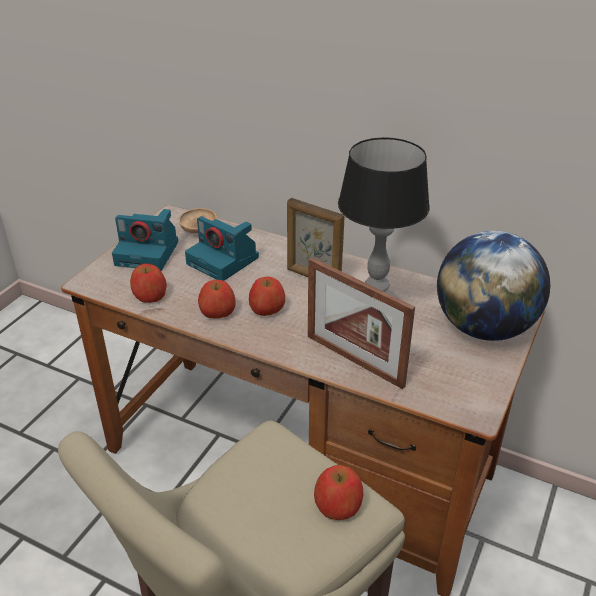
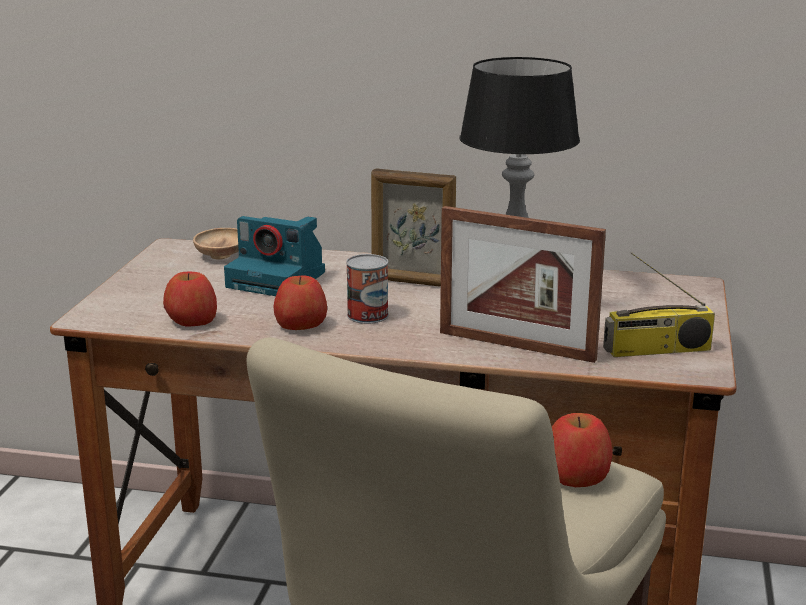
camera: 15 degrees left, 15 degrees down
(148, 253) = (163, 283): camera -> none
(266, 309) = (367, 315): apple -> can
(454, 383) = (656, 350): none -> radio
(484, 328) = (661, 301): globe -> none

